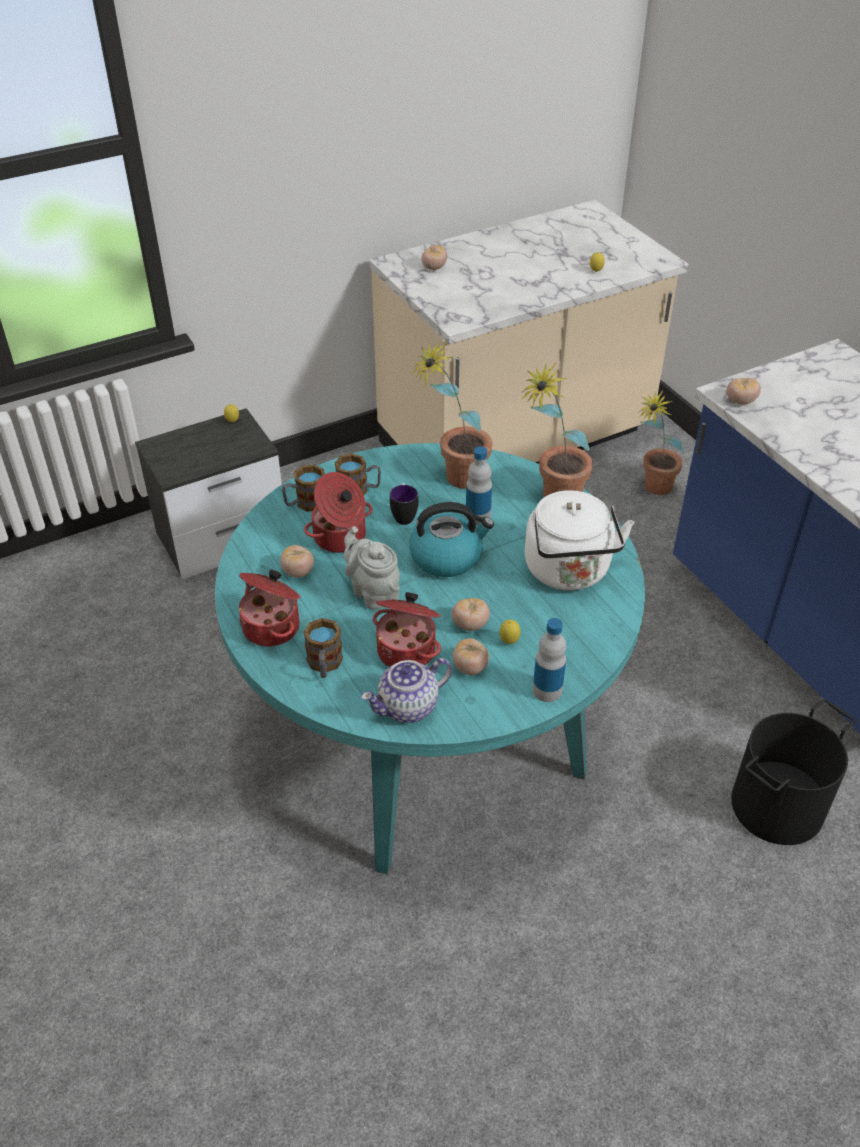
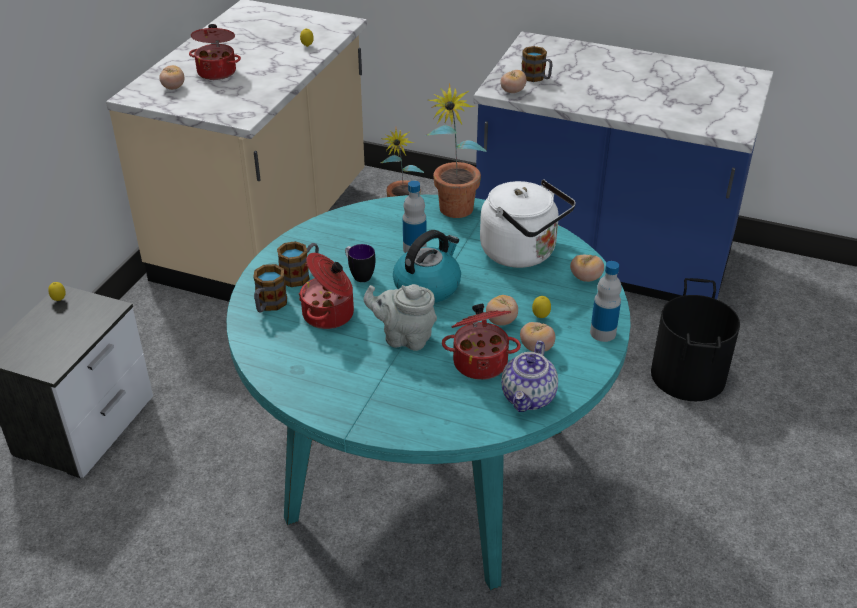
camera: 40 degrees left, 5 degrees down
(273, 627) = (359, 404): cooking pot -> cooking pot (217, 72)
(298, 572) = (327, 355): tomato -> tomato (585, 278)
(324, 665) = (433, 406): mug -> mug (537, 78)
(454, 480) = (365, 233): potted plant -> none

